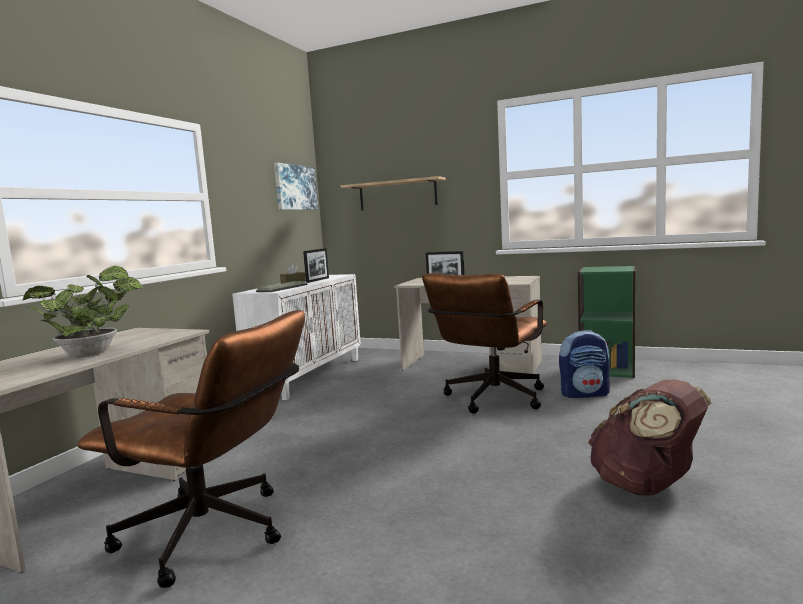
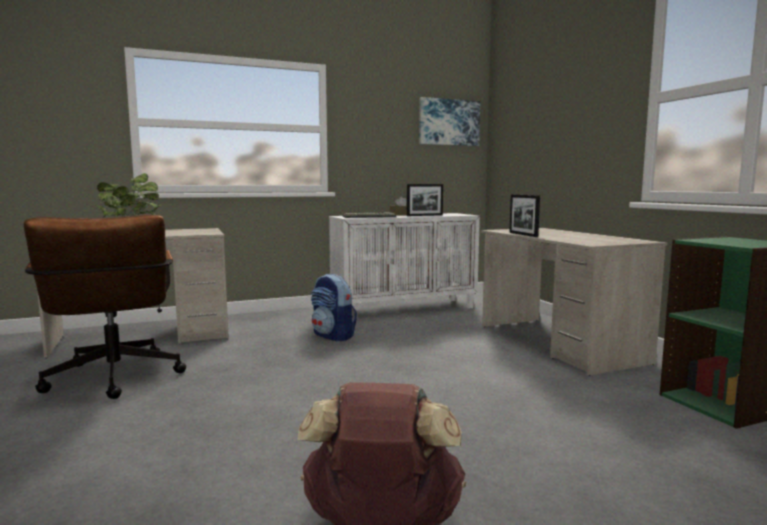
camera: 45 degrees right, 0 degrees up
(397, 194) = (546, 128): shelf -> none
(490, 400) = (483, 379): brown office chair -> none
(584, 394) = (602, 415): backpack -> backpack (333, 336)

